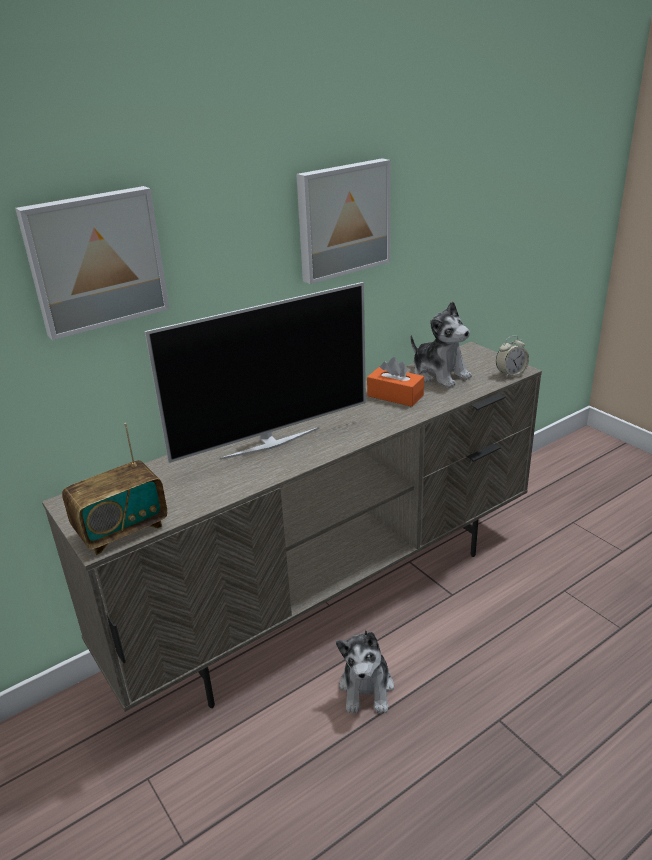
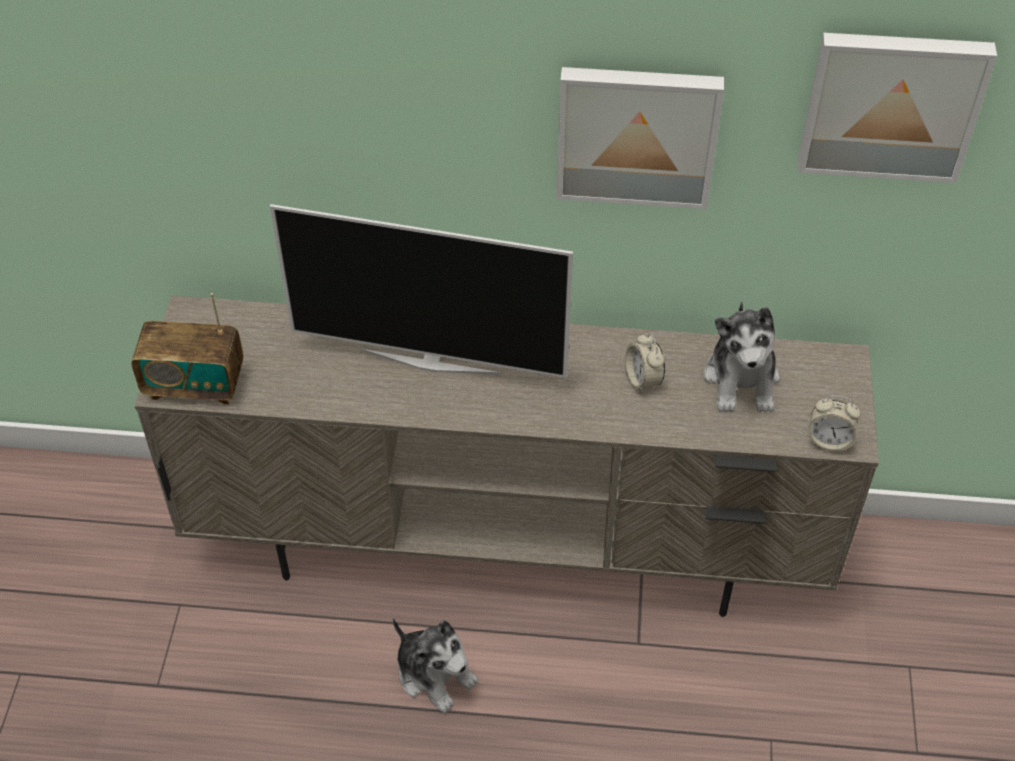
camera: 40 degrees right, 20 degrees up
(95, 260) = (260, 96): picture -> picture (891, 103)
(367, 688) = (434, 674): plush toy -> plush toy turned 90 degrees counterclockwise
(395, 396) = (643, 380): orange tissue box -> alarm clock

